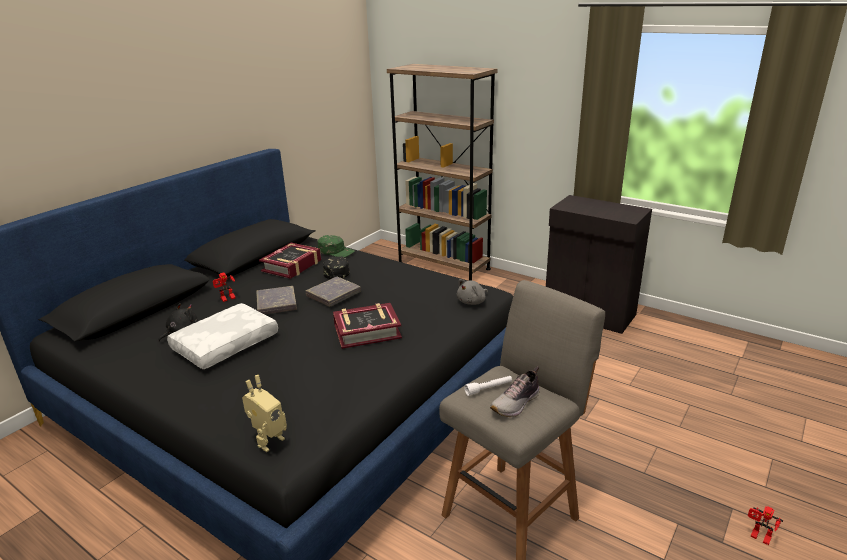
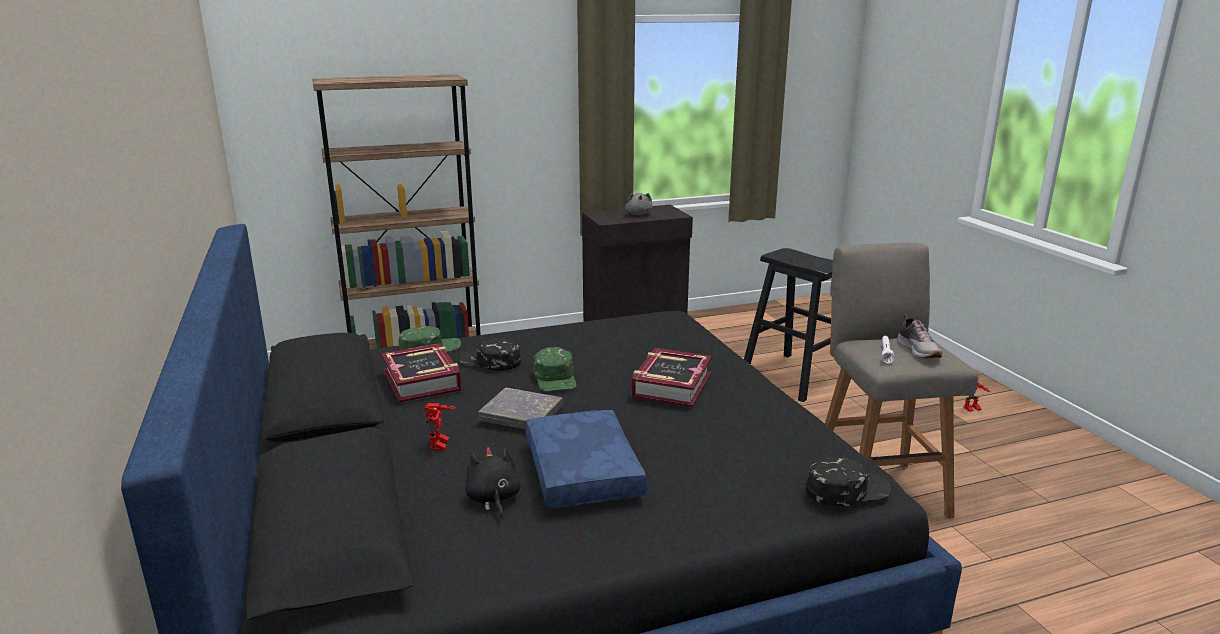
camera: 55 degrees left, 5 degrees down
(225, 344) = (580, 472): white pillow -> blue pillow
(268, 441) = (846, 489): toy robot -> black cap
(333, 294) = (555, 378): grey book -> green cap
(472, 302) = (680, 326): grey plush toy -> grey plush toy (638, 214)
(646, 404) = (794, 376): none -> black stool

